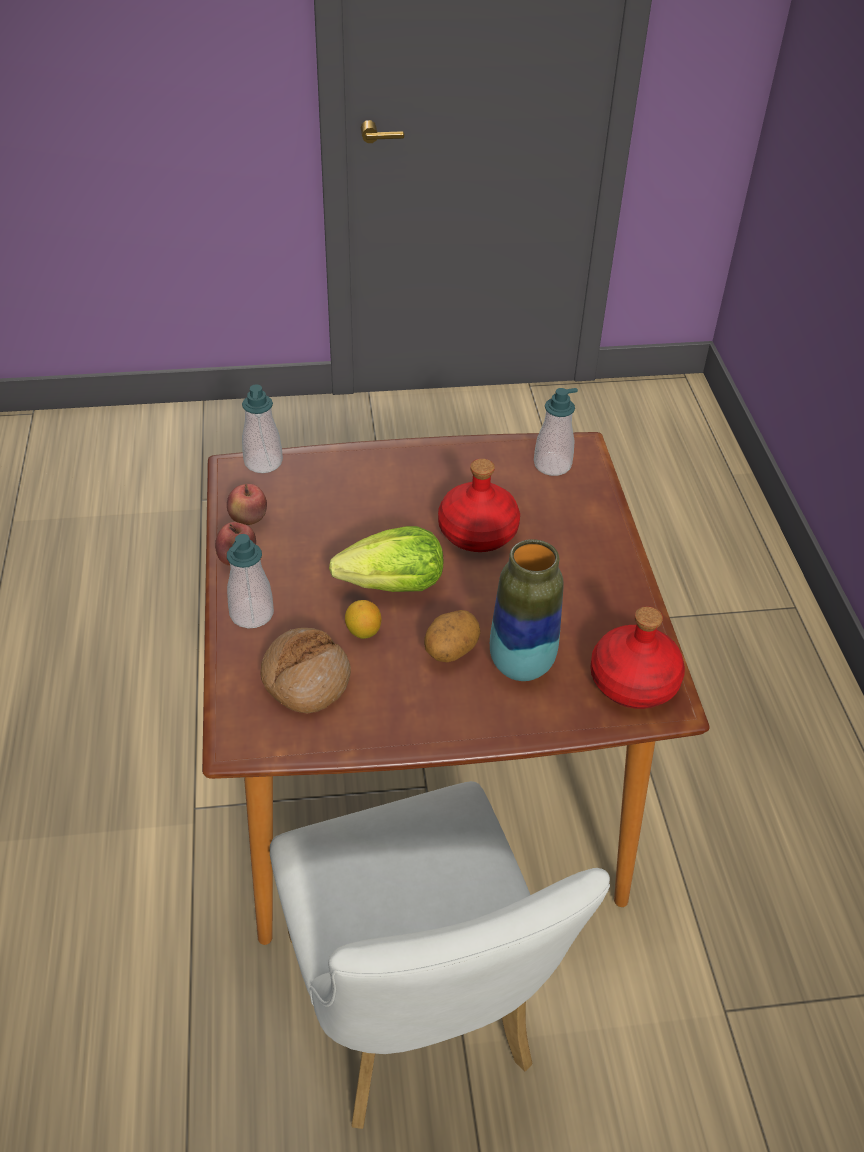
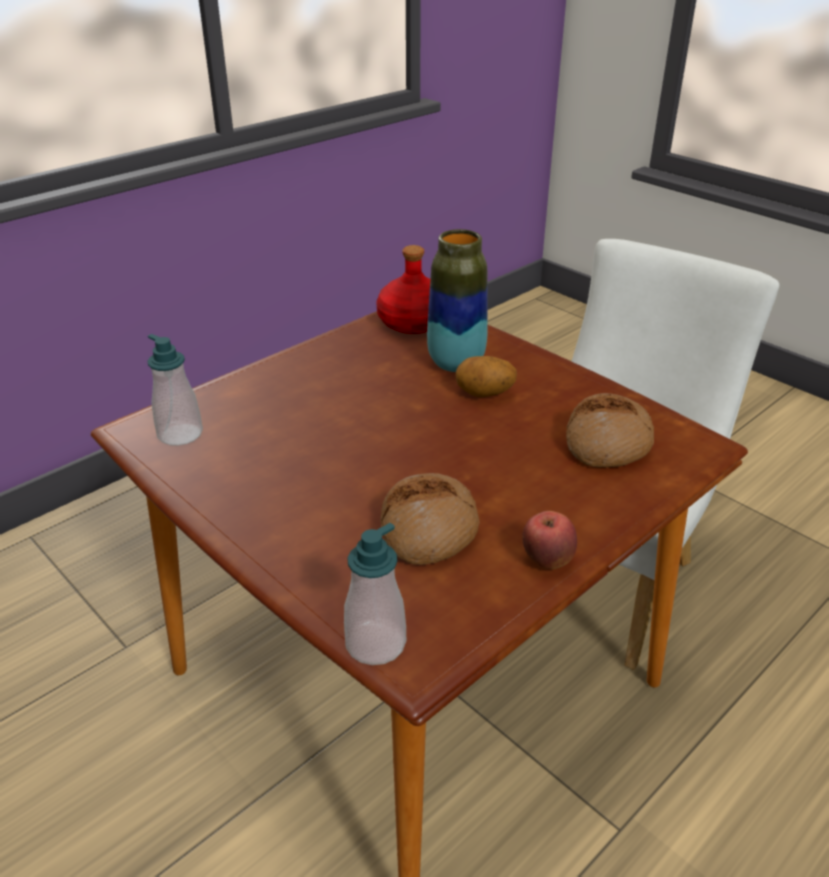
camera: 125 degrees left, 10 degrees down
(248, 520) = (485, 590): apple -> none
(252, 614) = (593, 509): soap dispenser -> none
(323, 526) = (429, 530): none -> bread
(363, 632) = (524, 440): lemon -> none
(394, 586) = (453, 449): lettuce -> none
(478, 531) = (328, 436): red bottle -> none

